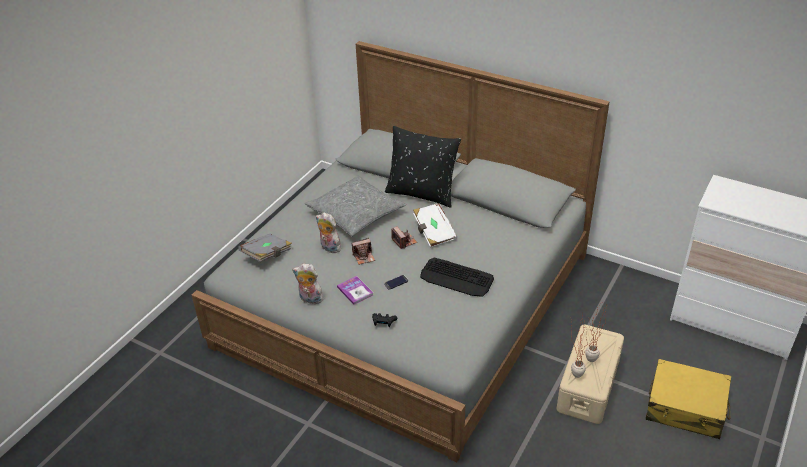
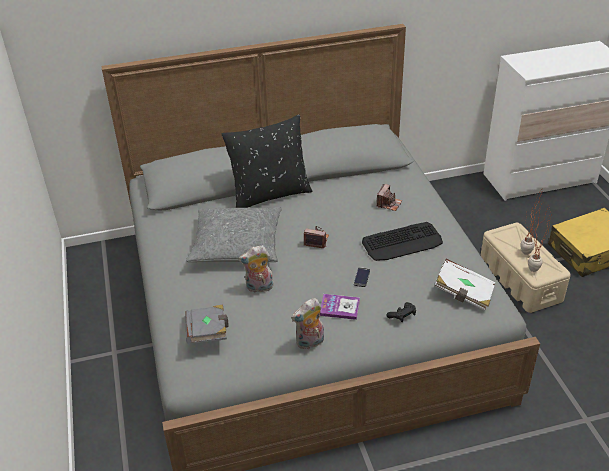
camera: 45 degrees left, 0 degrees up
(364, 257) = (302, 275): camera -> camera (388, 204)
(433, 232) = (329, 219): white book -> white book (463, 293)

